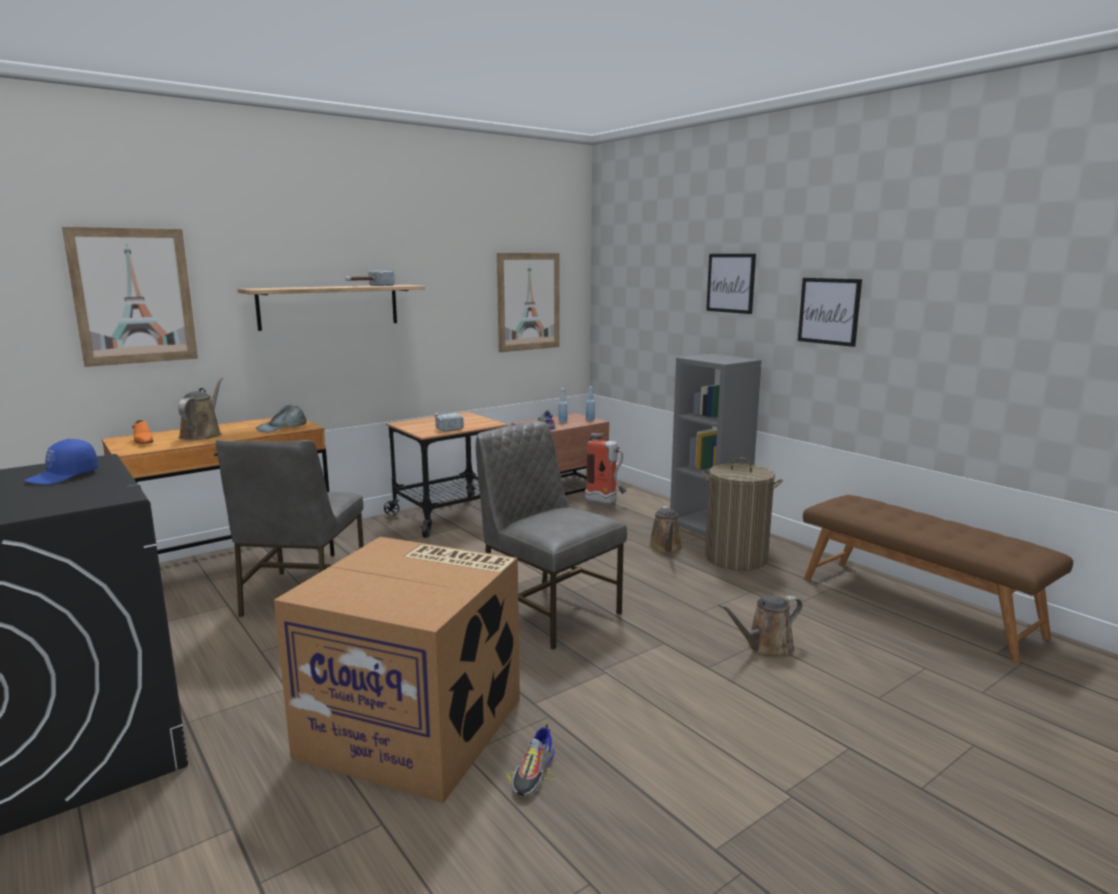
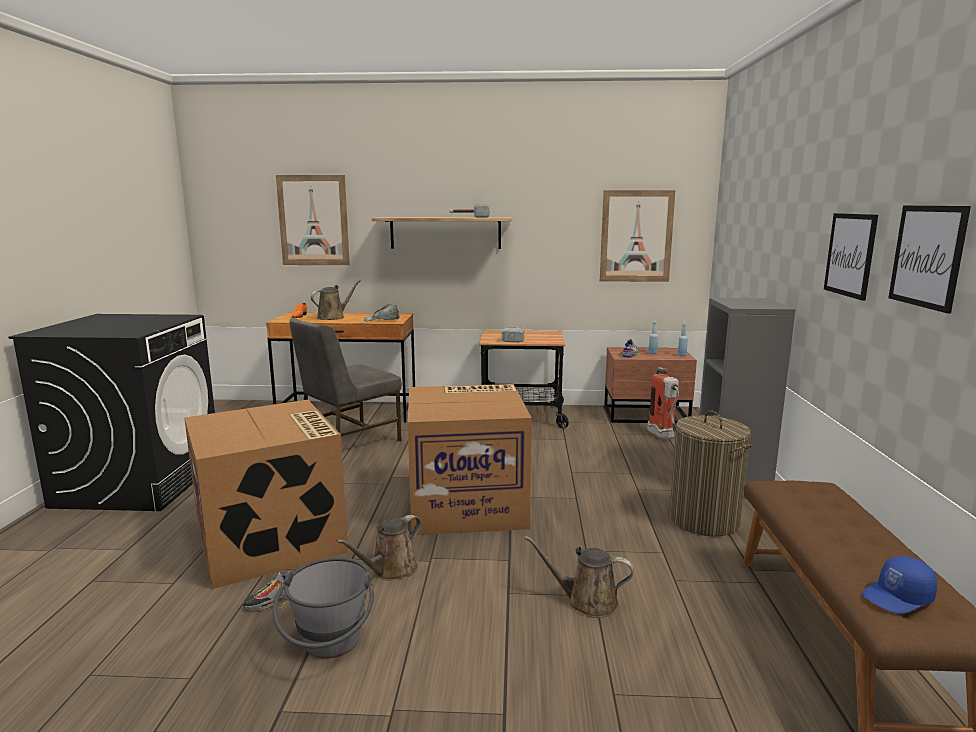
camera: 40 degrees right, 0 degrees up
(63, 476) = (150, 321): blue cap -> blue cap (898, 598)
(548, 611) = (468, 504): grey chair -> cardboard box
(660, 782) = (329, 648): none -> grey bucket
(666, 548) = (649, 490): brown watering can -> brown watering can (390, 570)
(730, 283) = (789, 220): picture -> picture (927, 256)

